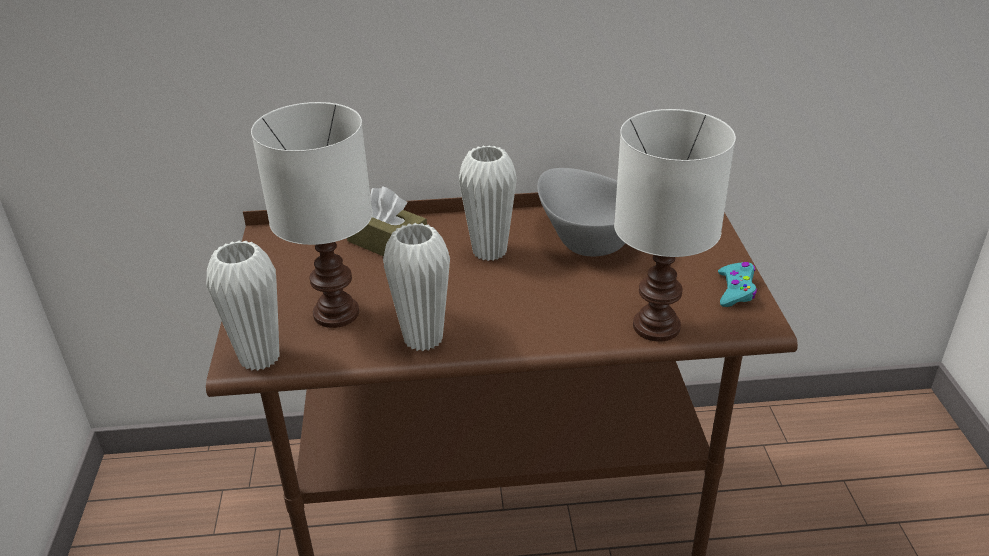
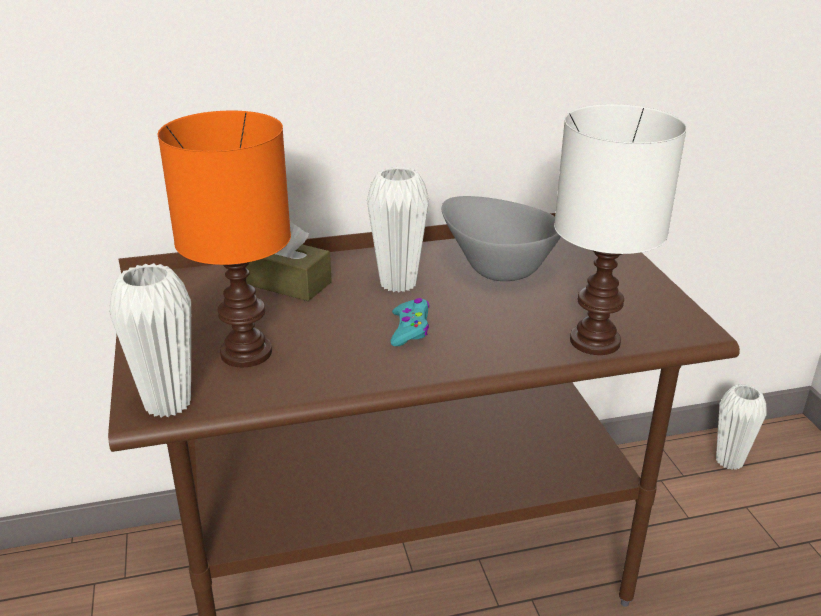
camera: 10 degrees left, 5 degrees down
(338, 312) = (248, 352): white table lamp -> orange table lamp
(423, 339) = (351, 371): white vase -> white vase (729, 461)
(736, 290) = (662, 303): turquoise game controller -> turquoise game controller (410, 329)

